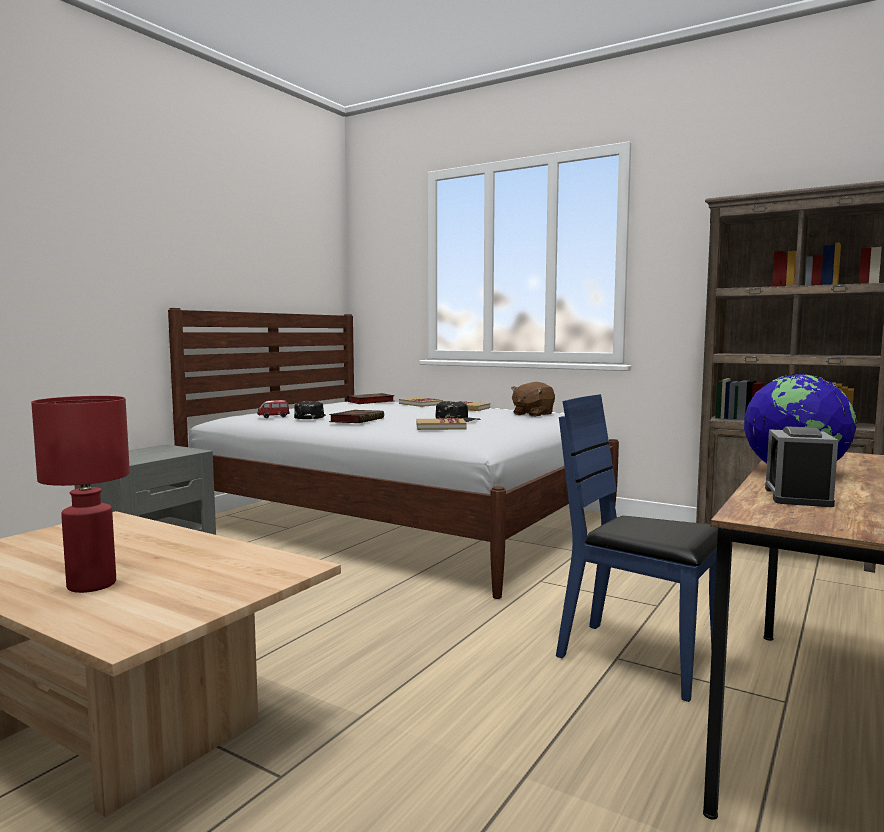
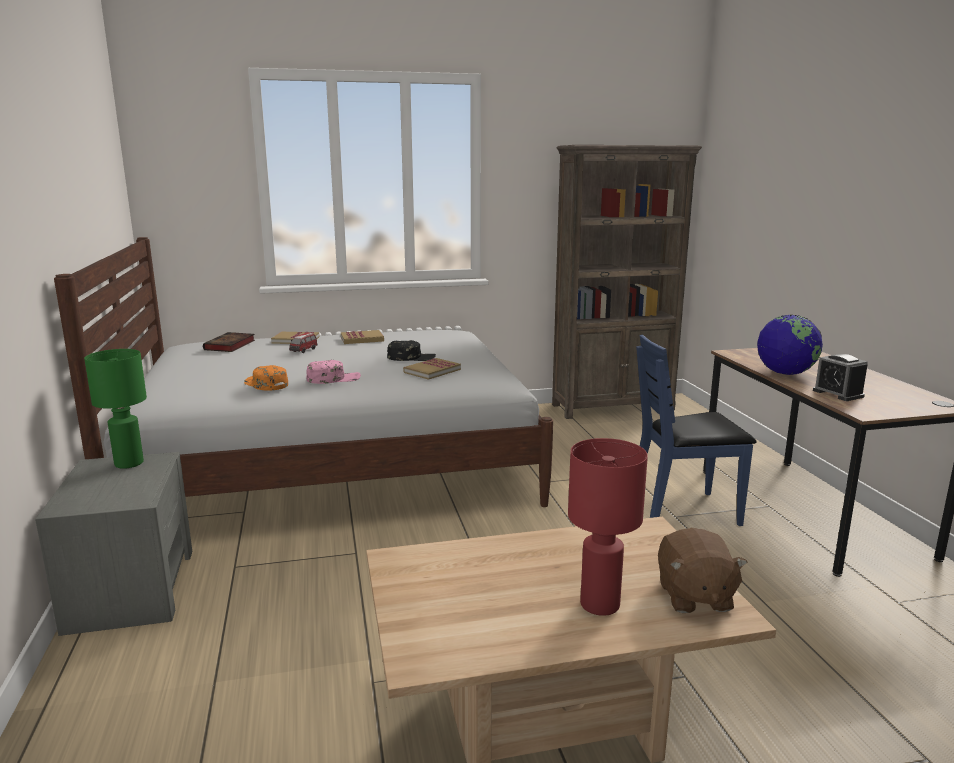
camera: 45 degrees left, 10 degrees up
(176, 449) = (128, 463): none -> green table lamp
(273, 417) = (222, 393): toy car -> toy car (303, 350)
(310, 417) = (266, 384): black cap -> orange cap
(357, 420) = (333, 379): book -> pink cap
(532, 414) = (435, 337): brown plush toy -> brown plush toy (694, 596)

